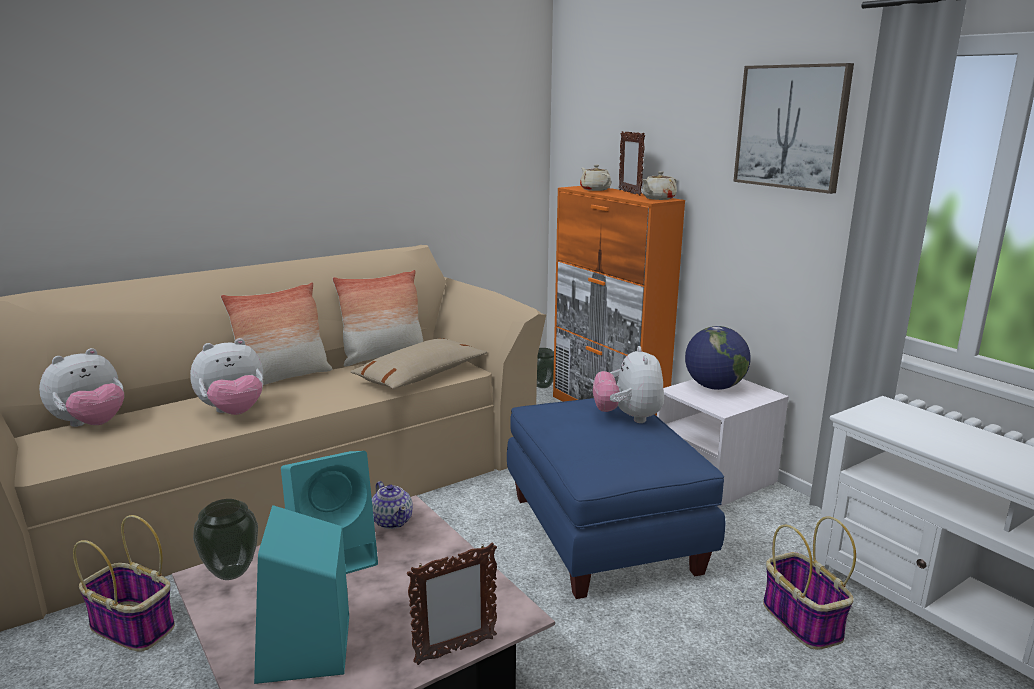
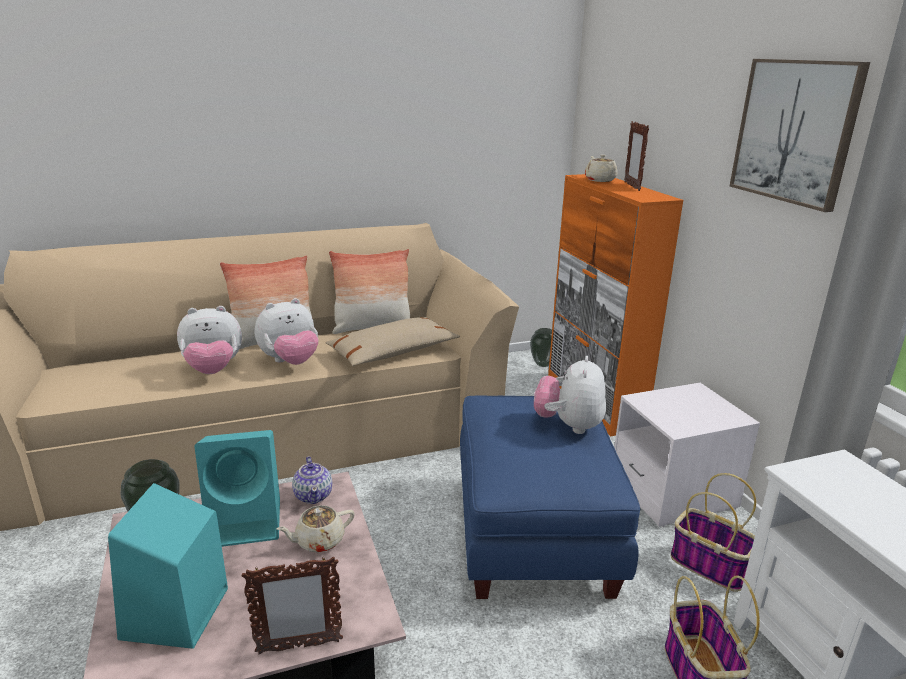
camera: 15 degrees right, 5 degrees up
(91, 424) = (102, 366): plush toy -> plush toy (290, 362)
(134, 627) = (100, 546): basket -> basket (710, 566)
(658, 198) = (654, 196): beige teapot -> beige teapot (319, 541)
(714, 387) = (682, 401): globe -> none

